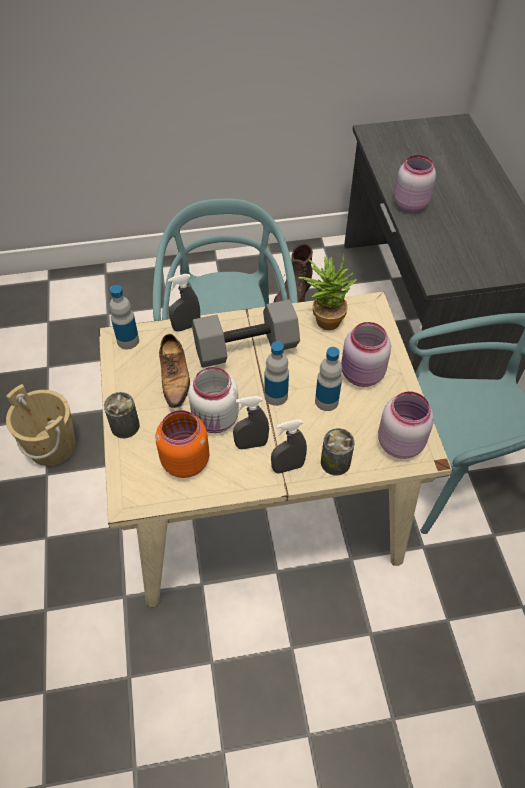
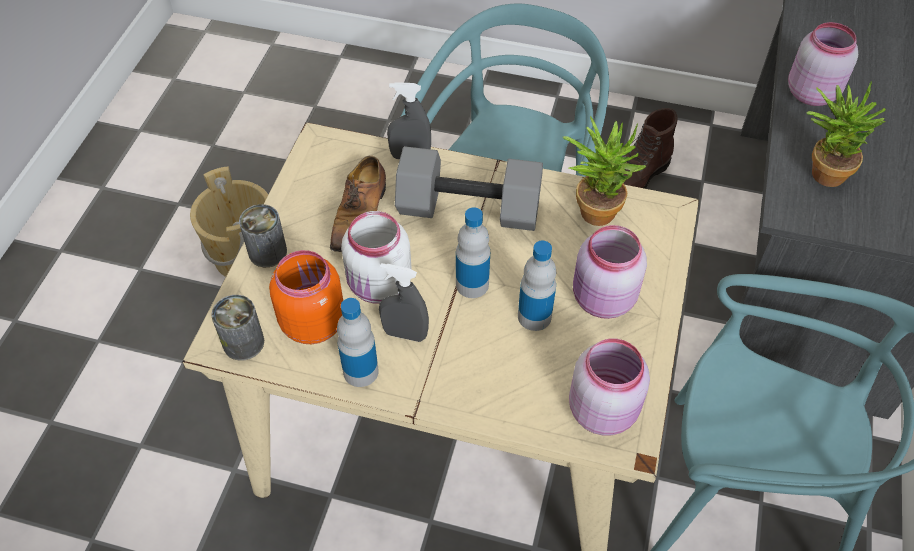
camera: 25 degrees right, 0 degrees up
(128, 341) = (330, 149): bottle -> bottle (360, 371)
(288, 467) = (434, 381): grey spray bottle -> none
(335, 462) = (499, 400): can -> can (243, 342)
(442, 249) = (822, 170): none -> potted plant

